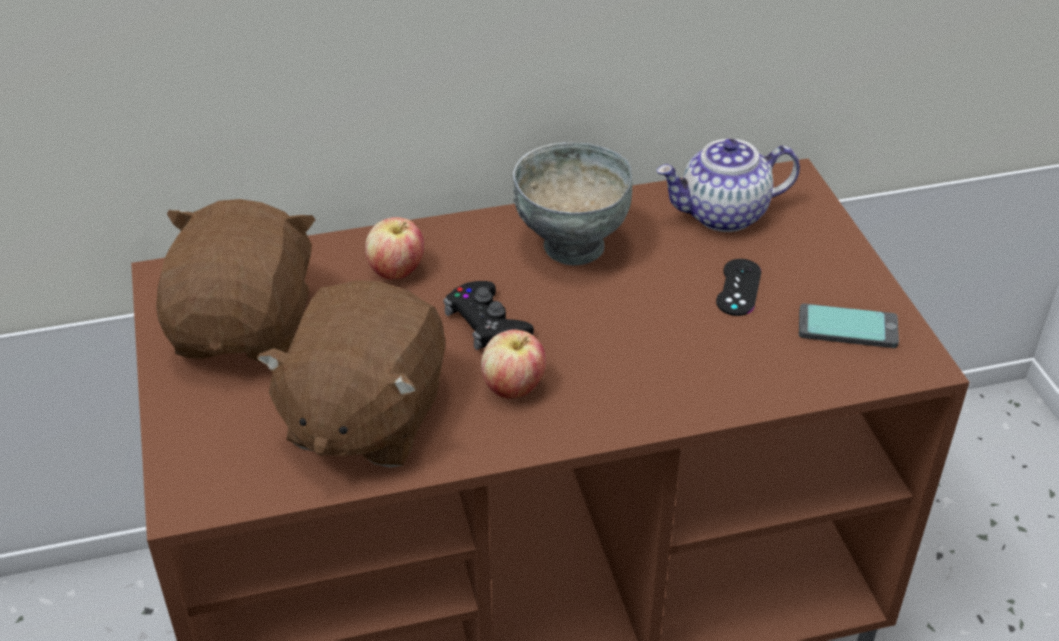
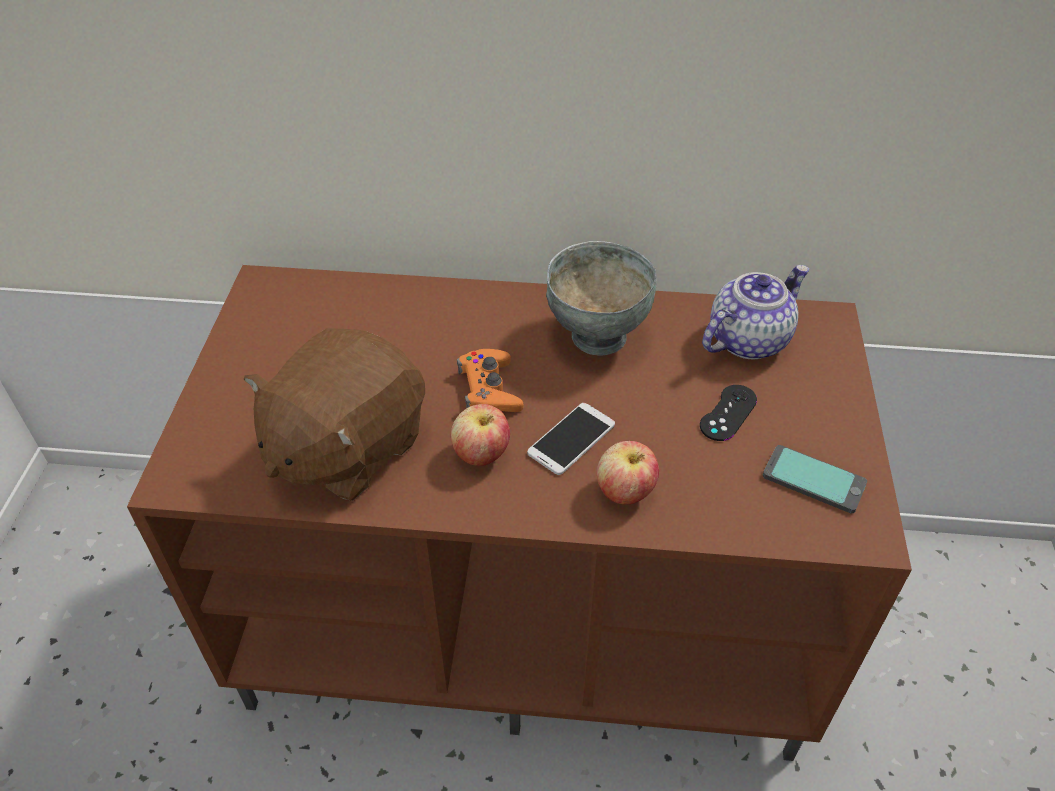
camera: 20 degrees right, 5 degrees up
(246, 328) = (297, 342): brown plush toy -> none
(396, 271) = (439, 322): apple -> apple (625, 492)
(487, 323) = (489, 389): black game controller -> orange game controller
(597, 349) = (571, 439): none -> phone
(723, 215) = (747, 339): teapot -> teapot turned 135 degrees clockwise

